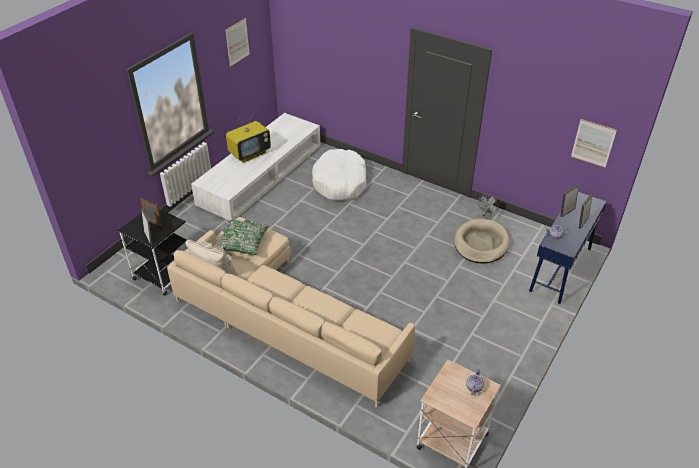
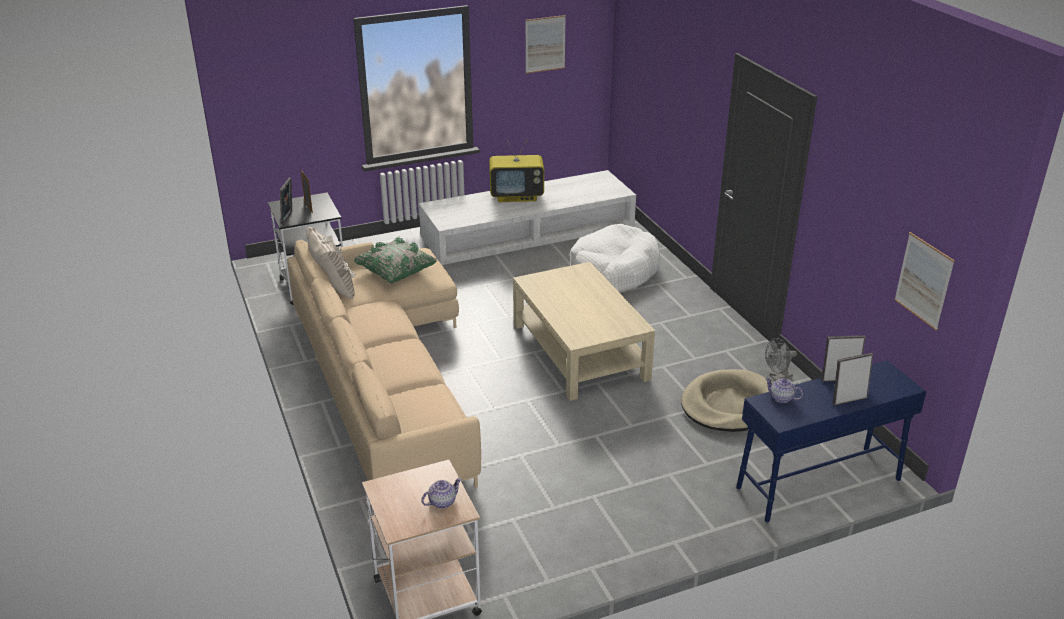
camera: 35 degrees right, 10 degrees down
(374, 246) = (579, 351): none -> beige coffee table

